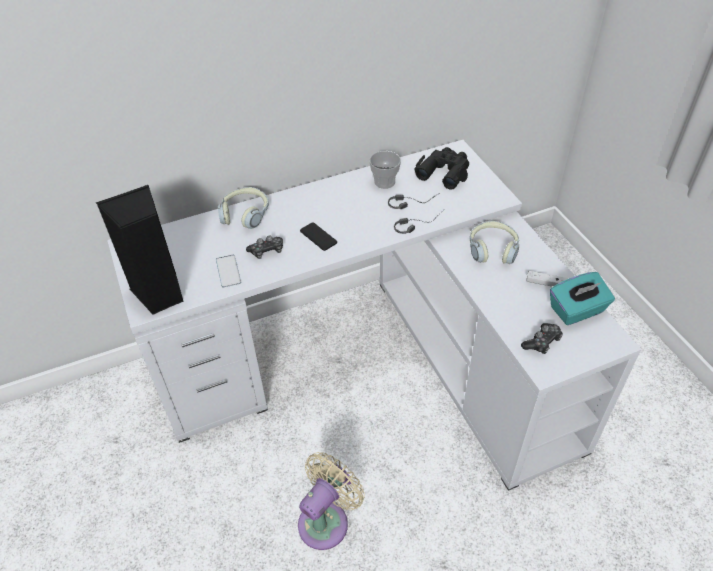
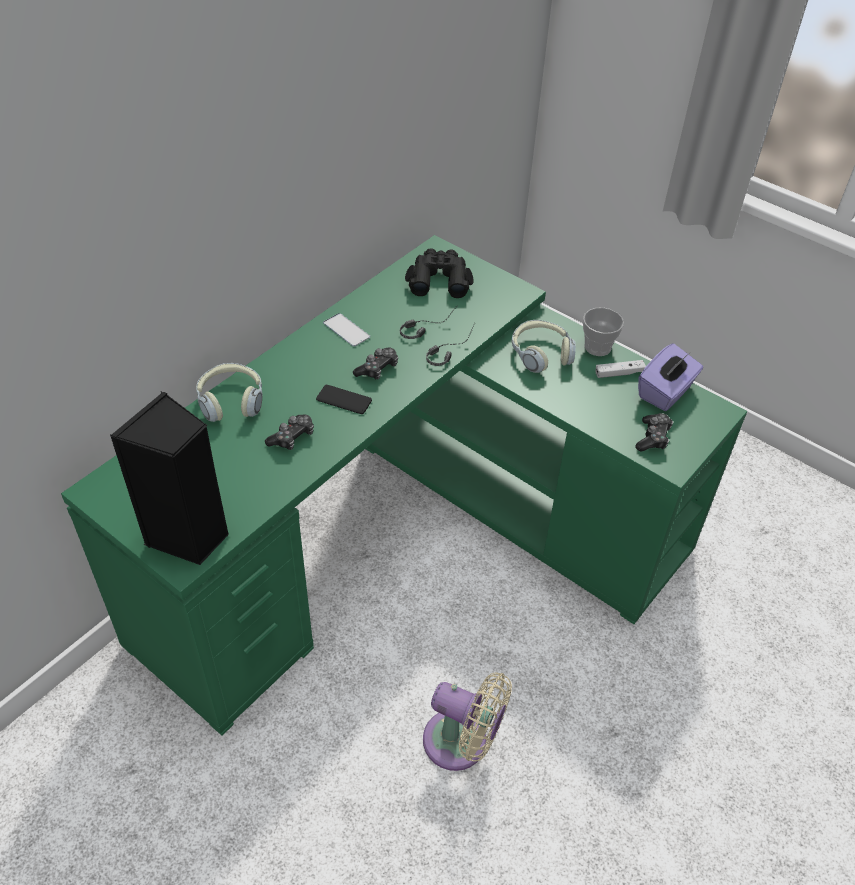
camera: 30 degrees left, 0 degrees up
(228, 271) = (260, 477): phone -> phone (346, 330)
(327, 520) = (461, 743): beige fan -> beige fan turned 105 degrees clockwise
(356, 222) = (377, 369): none -> game controller
(378, 359) = (411, 535): white desk -> green desk
(384, 182) = (378, 310): cup -> cup (597, 347)
(577, 310) = (665, 392): turquoise tissue box -> purple tissue box

